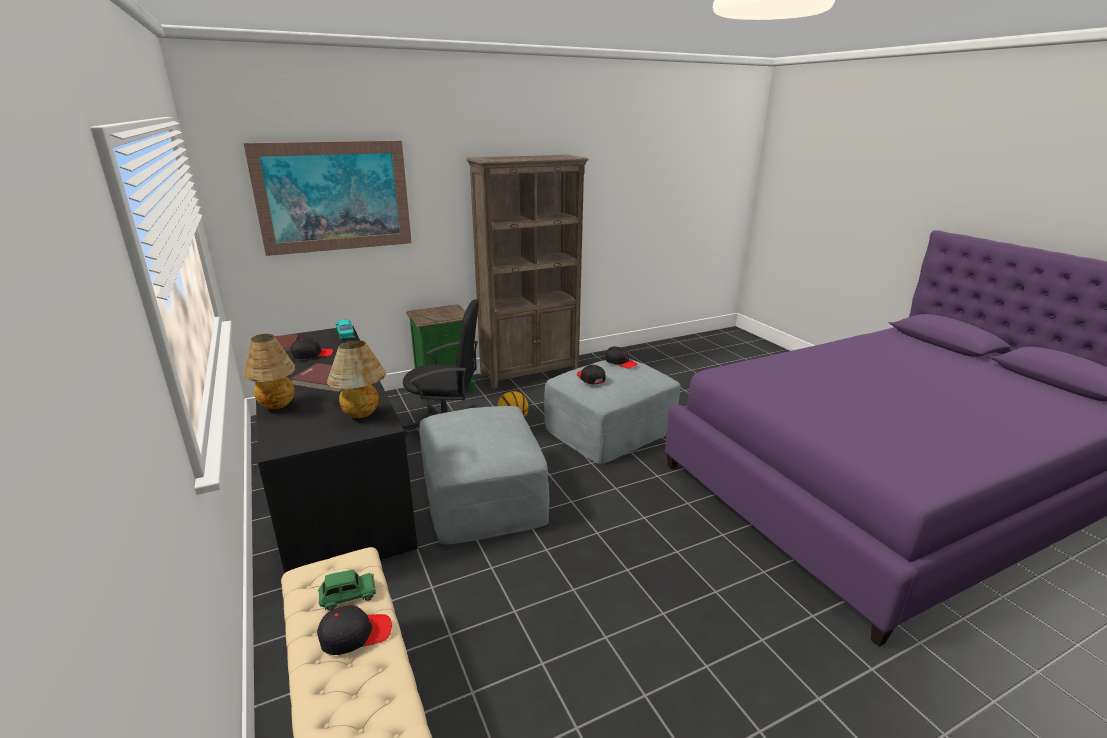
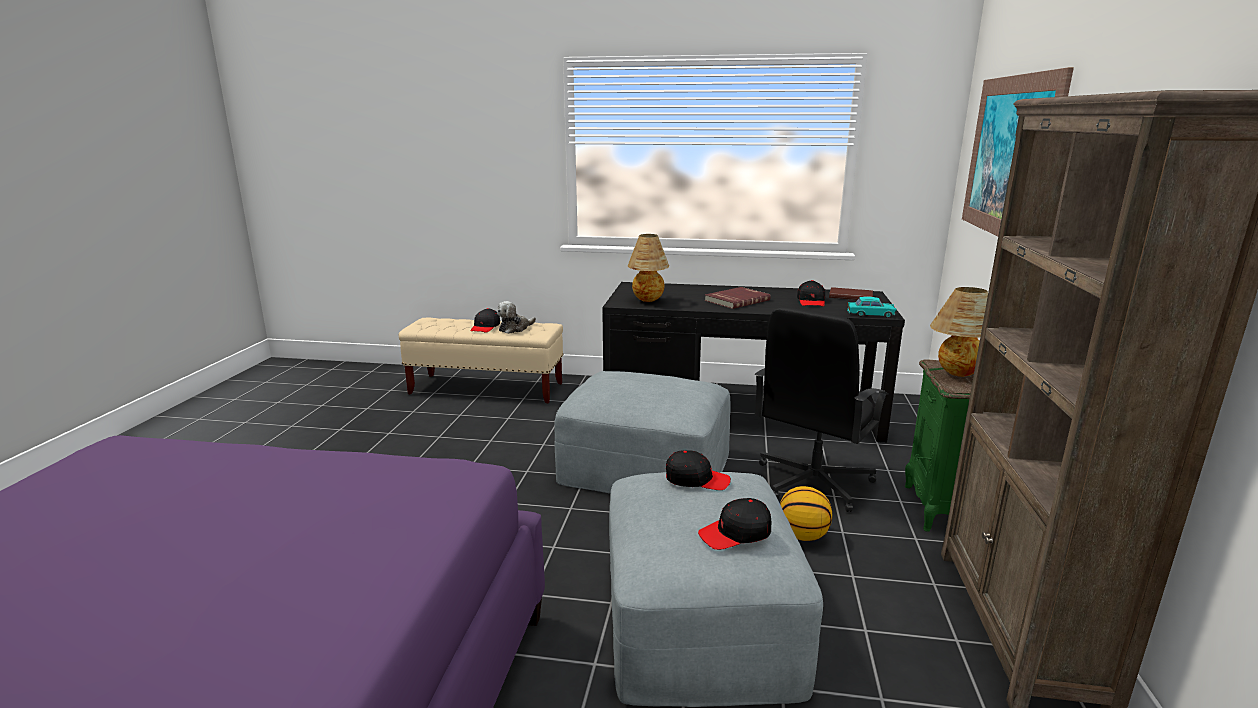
camera: 125 degrees right, 5 degrees down
(277, 407) = (698, 288): table lamp -> table lamp (956, 375)
(347, 595) = (515, 328): green toy car -> plush toy

